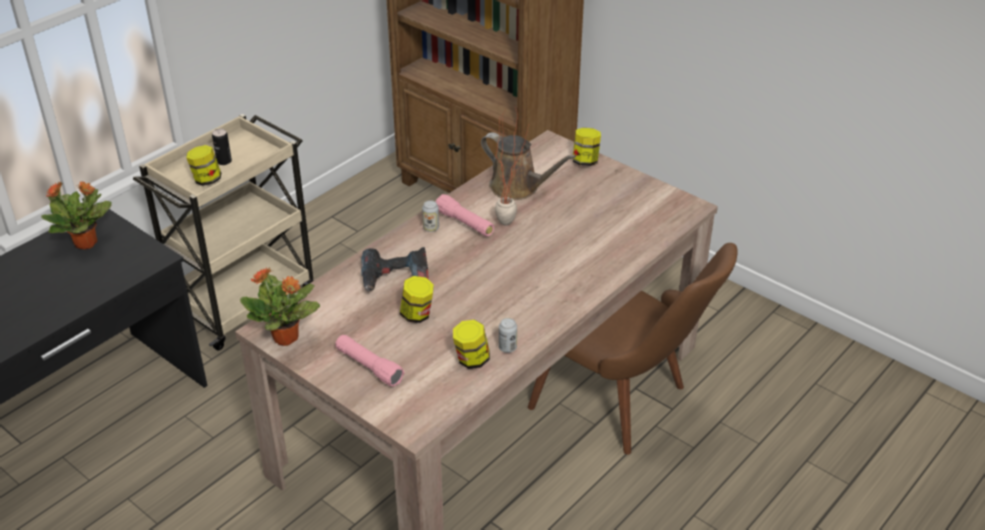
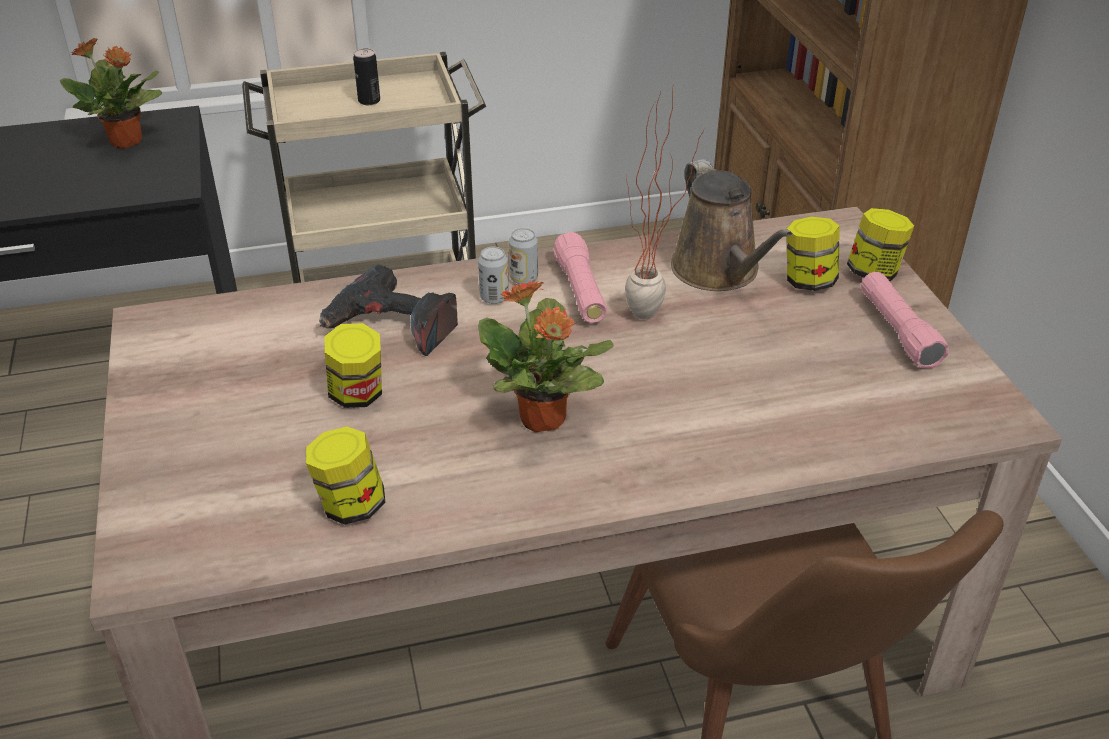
camera: 35 degrees right, 0 degrees up
(206, 180) = (323, 115): jar -> jar (808, 281)
(286, 338) = (156, 346): potted plant -> potted plant (543, 419)
(369, 367) = (201, 440): pink flashlight -> pink flashlight (898, 331)
(507, 348) = (426, 514): can -> can (494, 297)

